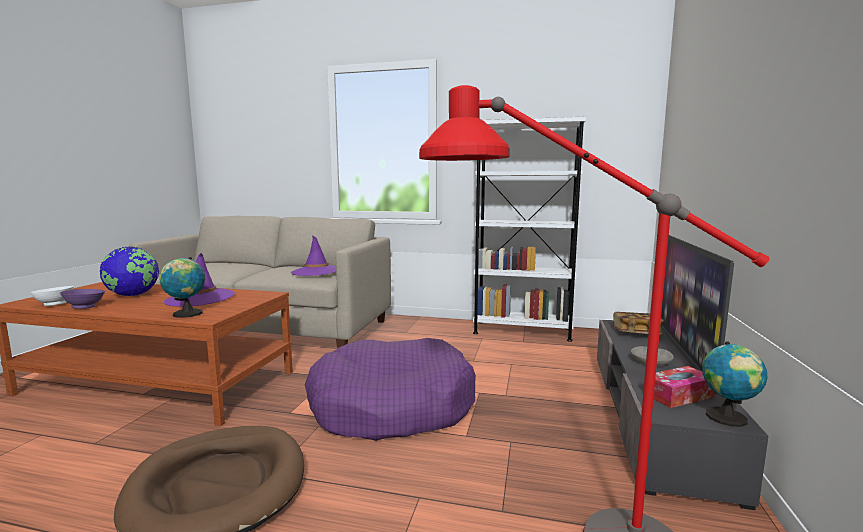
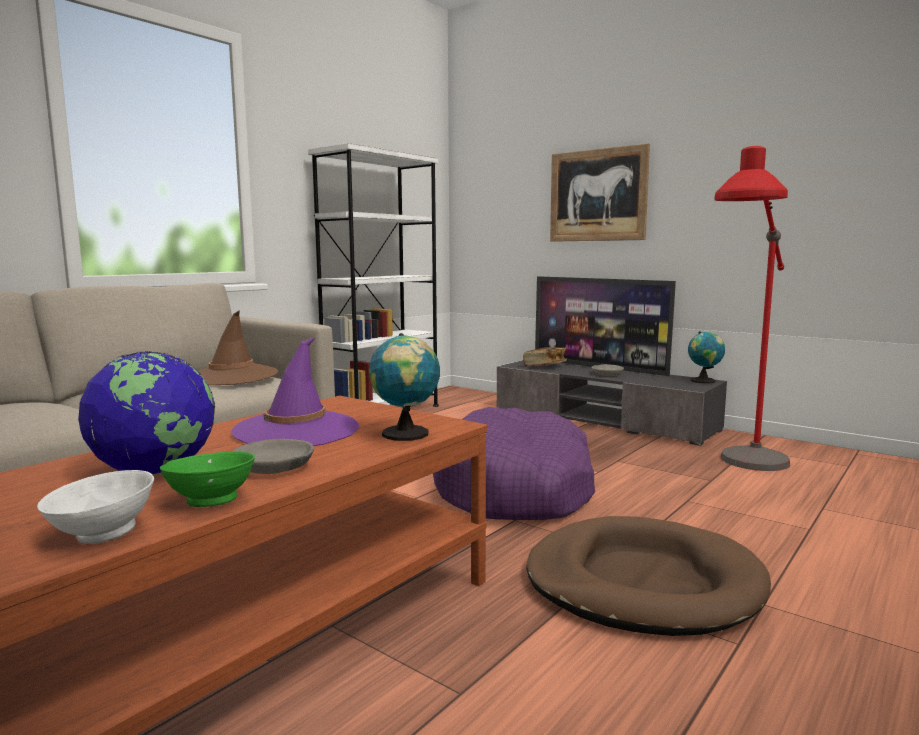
camera: 65 degrees left, 0 degrees up
(85, 307) = (213, 500): purple bowl -> green bowl
(129, 306) = (275, 468): none -> grey bowl
(316, 271) = (232, 376): purple hat -> brown hat
(678, 395) = (668, 381): tissue box -> none
(722, 138) = (597, 195): none -> picture

